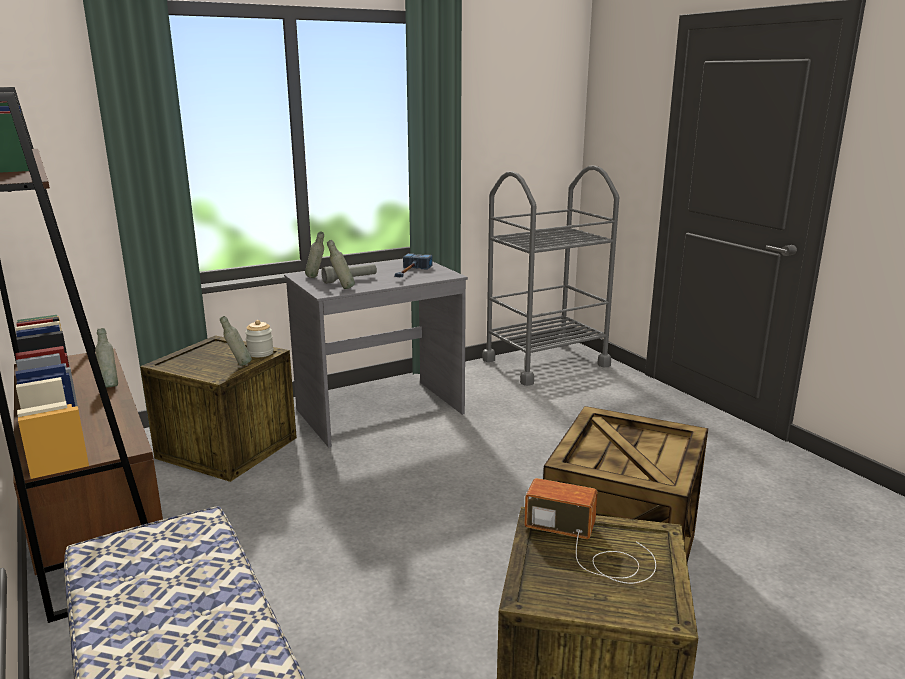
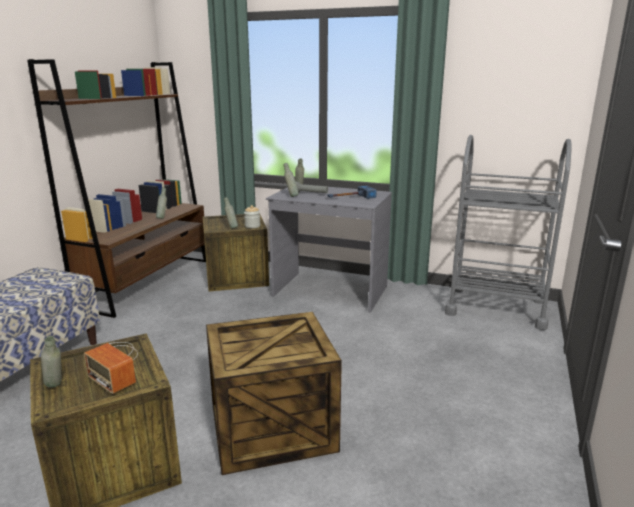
camera: 50 degrees right, 0 degrees up
(590, 546) = (115, 364): radio -> radio turned 150 degrees clockwise
(615, 602) = (56, 388): none -> grey bottle

